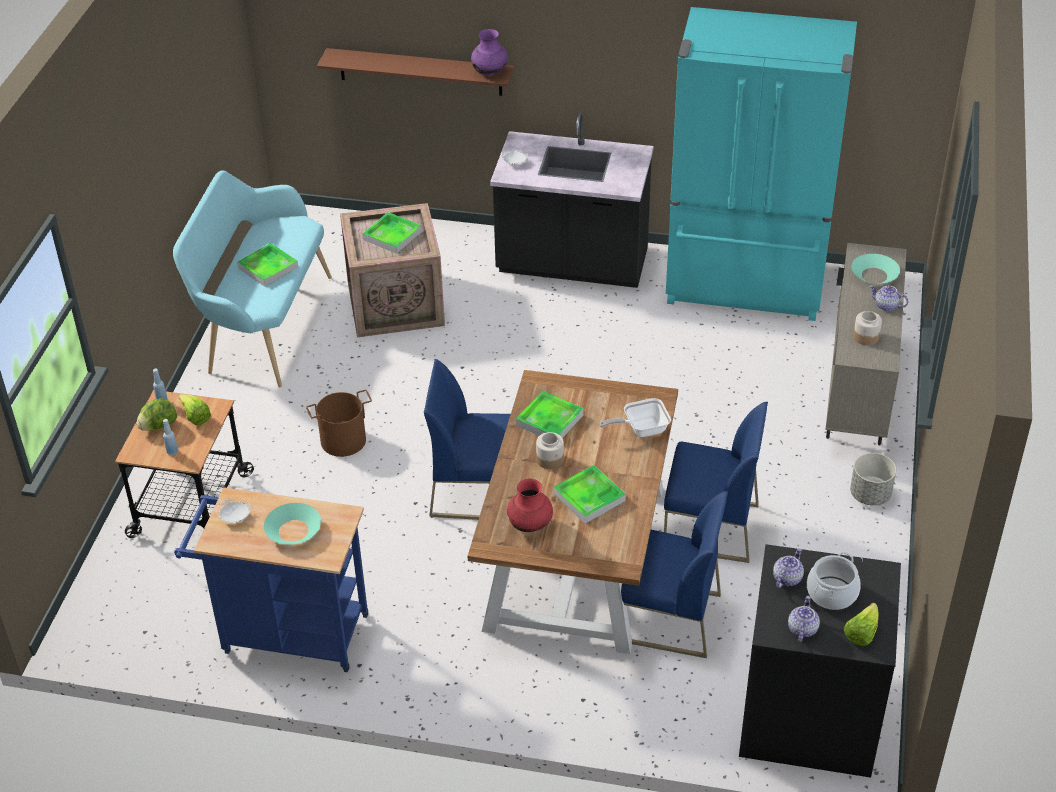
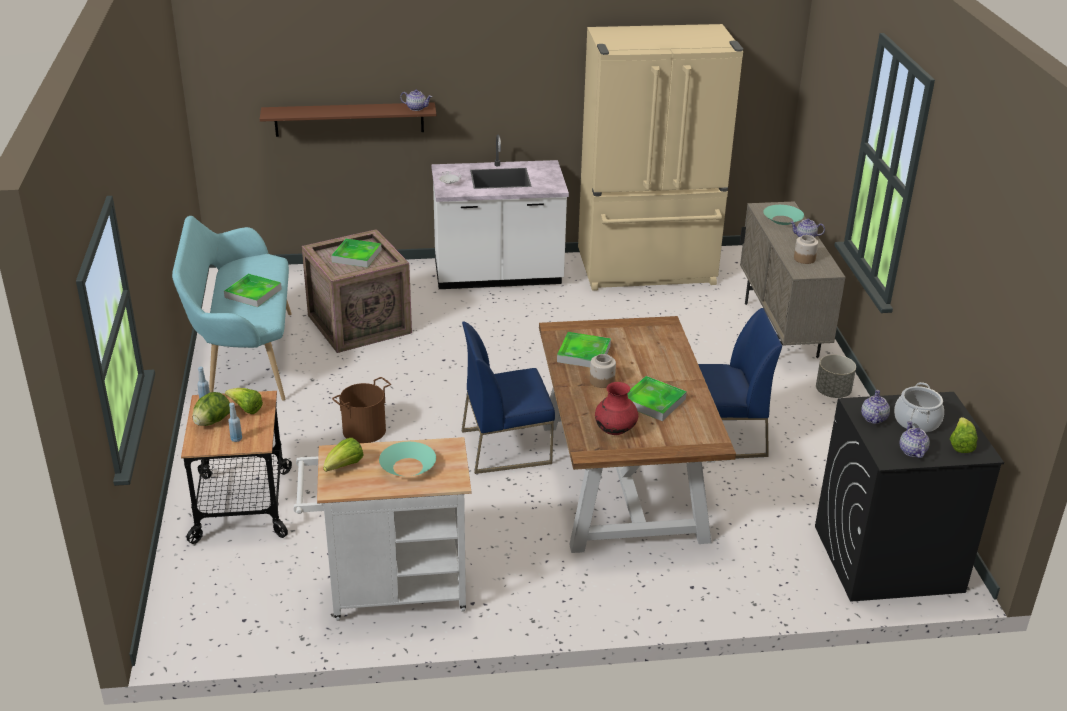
camera: 20 degrees left, 10 degrees down
(235, 517) = (344, 466): white plate -> lettuce
(287, 633) = (389, 592): blue cart -> white cart
(490, 73) = (416, 108): purple vase -> teapot
(572, 264) = (498, 276): black counter -> white counter
(641, 429) = (665, 347): frying pan -> none
(668, 618) = (727, 510): blue chair -> none
(746, 286) = (647, 270): turquoise fridge -> beige fridge

